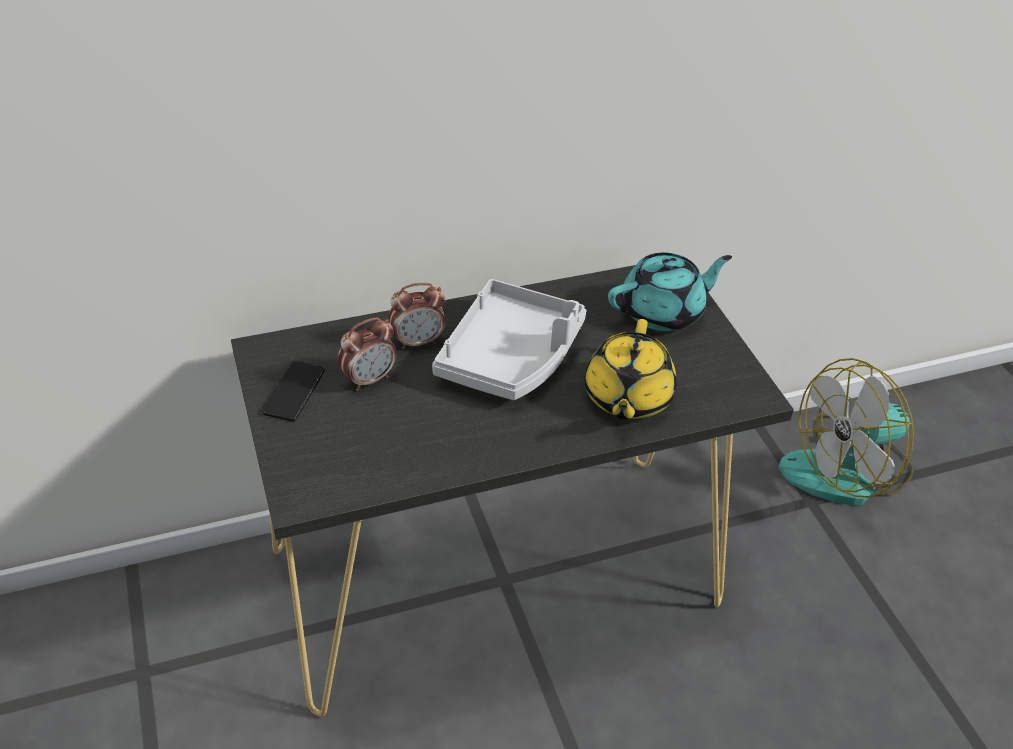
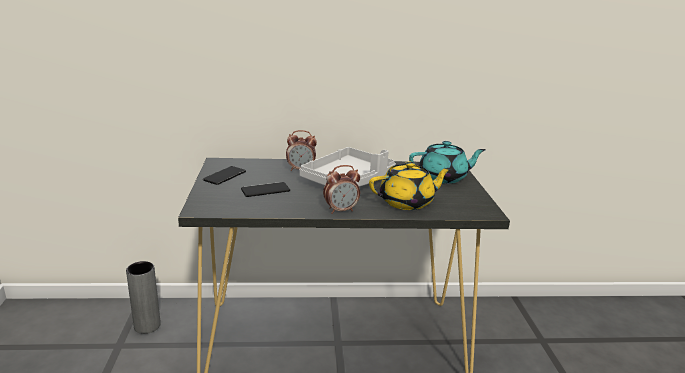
camera: 15 degrees right, 20 degrees down
(172, 621) = (147, 326): none -> grey vase
(369, 379) = (266, 177): alarm clock -> alarm clock (341, 210)
(384, 418) = (265, 190): none -> phone
(627, 397) = (407, 202): yellow teapot -> yellow teapot turned 135 degrees counterclockwise
(847, 471) = (569, 330): fan -> none

